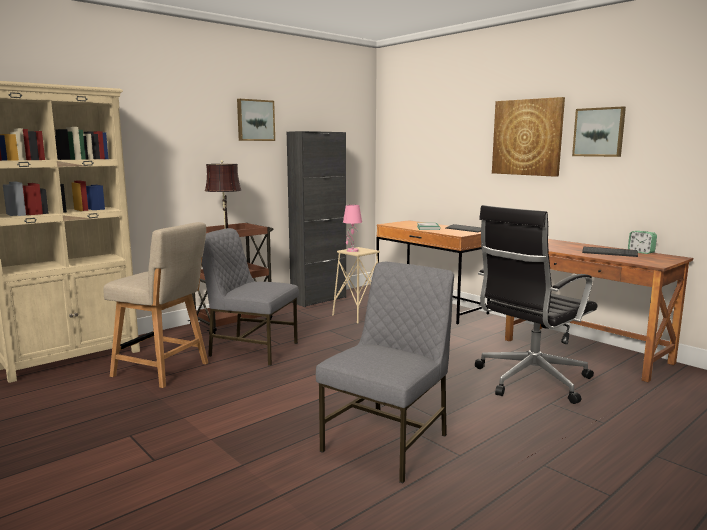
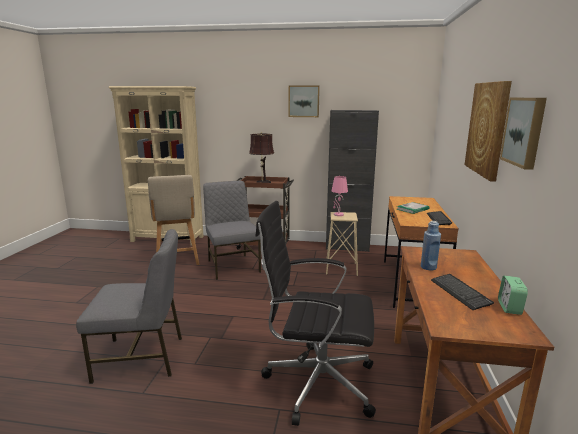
camera: 50 degrees right, 5 degrees up
(559, 249) = (428, 267): none -> blue bottle

